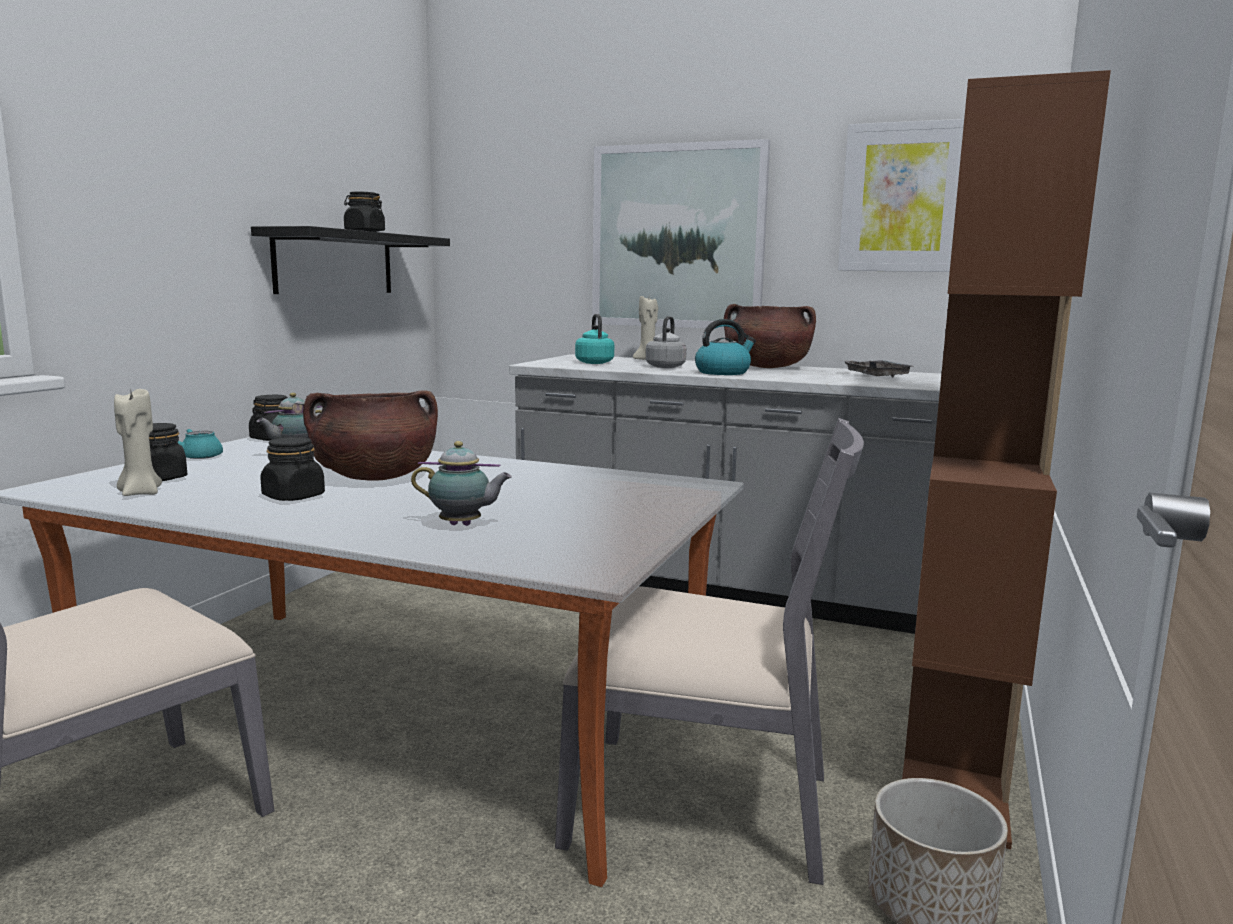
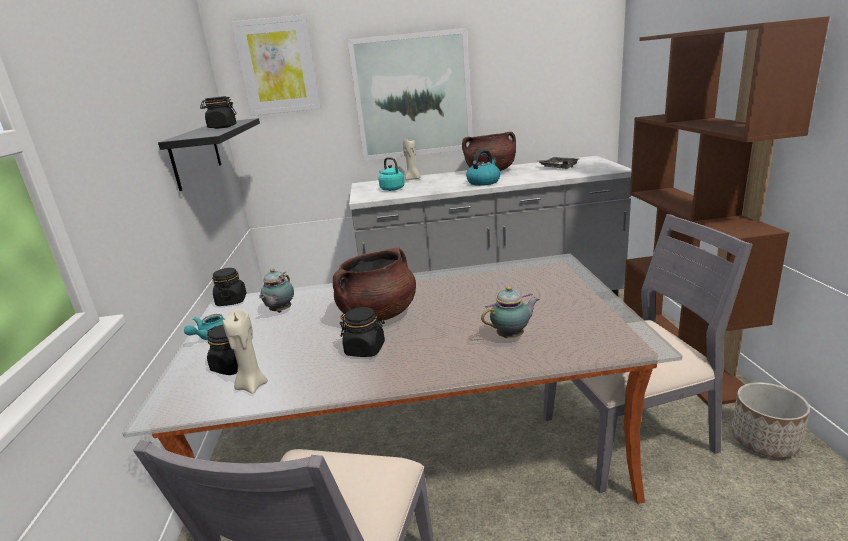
camera: 25 degrees left, 10 degrees up
(666, 366) = (440, 183): grey kettle -> none
(903, 198) = (546, 59): picture -> picture (277, 66)

